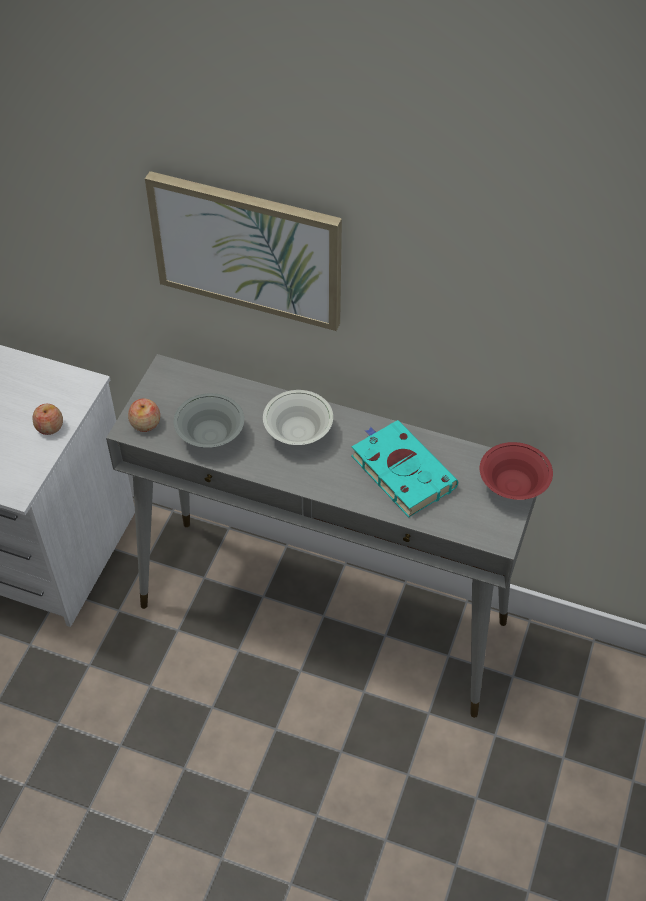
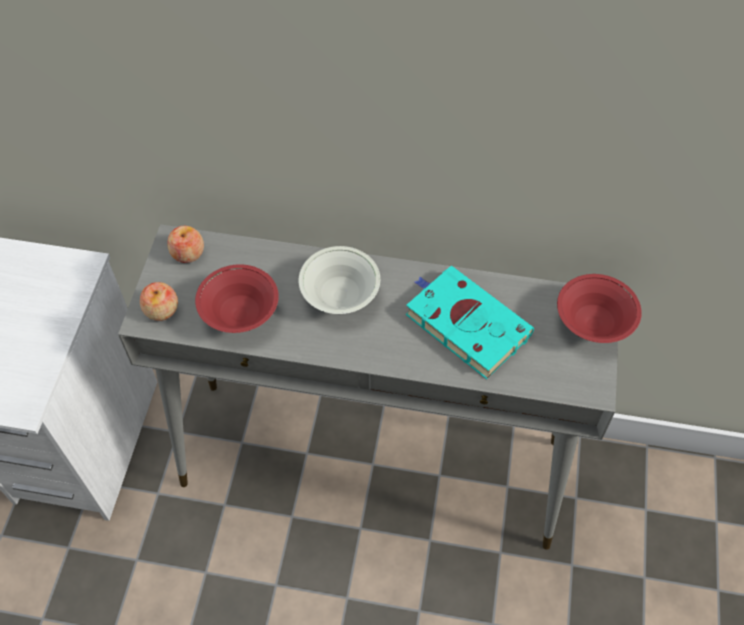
camera: 10 degrees left, 5 degrees up
(49, 427) = (49, 323): apple -> apple (188, 253)
(210, 437) = (240, 315): grey bowl -> red bowl
(247, 249) = (256, 90): picture -> none

